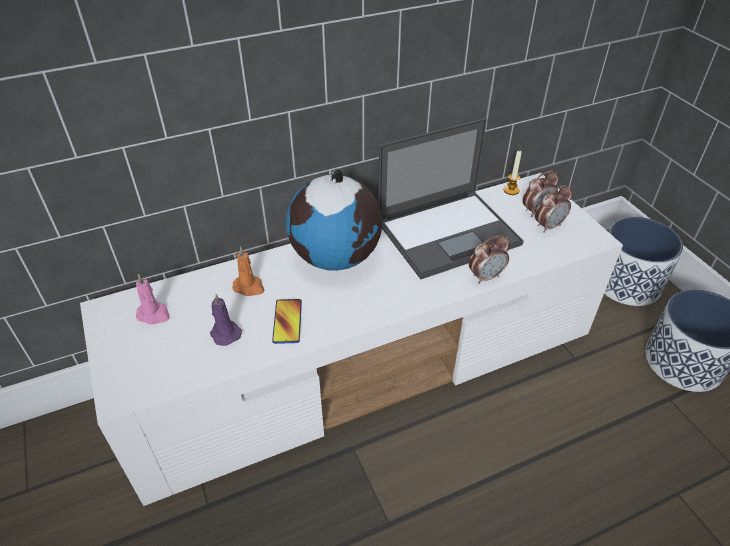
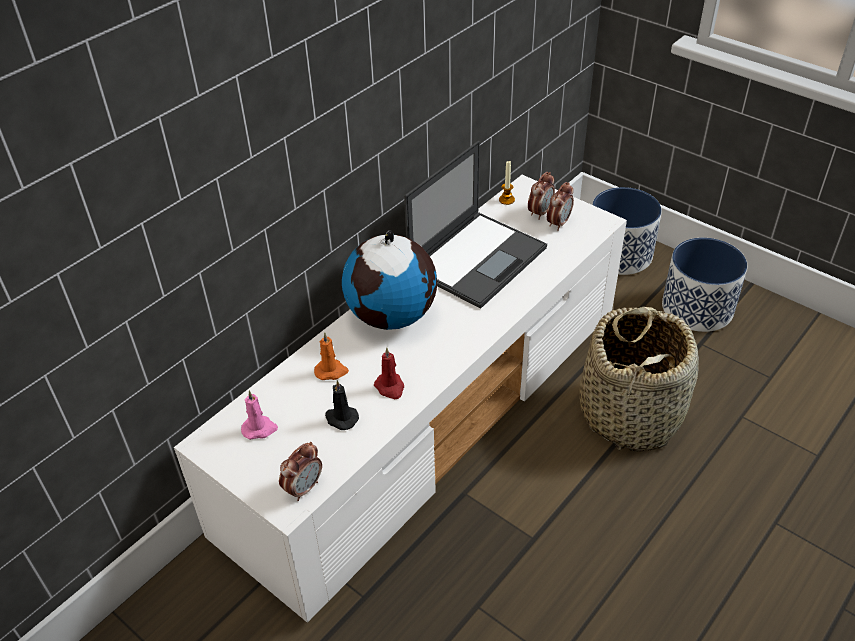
camera: 25 degrees left, 0 degrees up
(225, 333) = (341, 418): purple candle -> black candle
(287, 321) = (390, 387): phone -> red candle
(486, 277) = (534, 286): alarm clock -> alarm clock (304, 488)
(556, 440) = (630, 413): none -> basket

